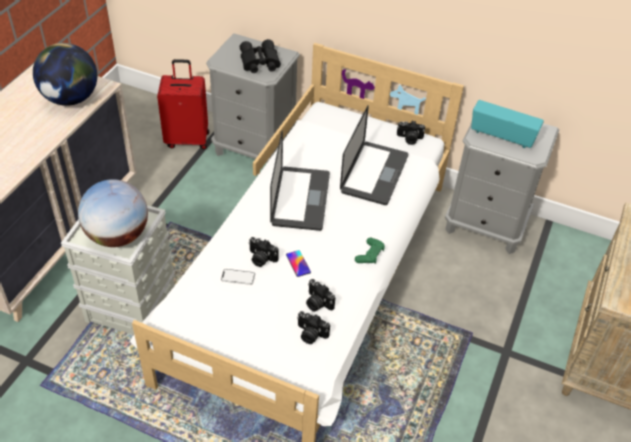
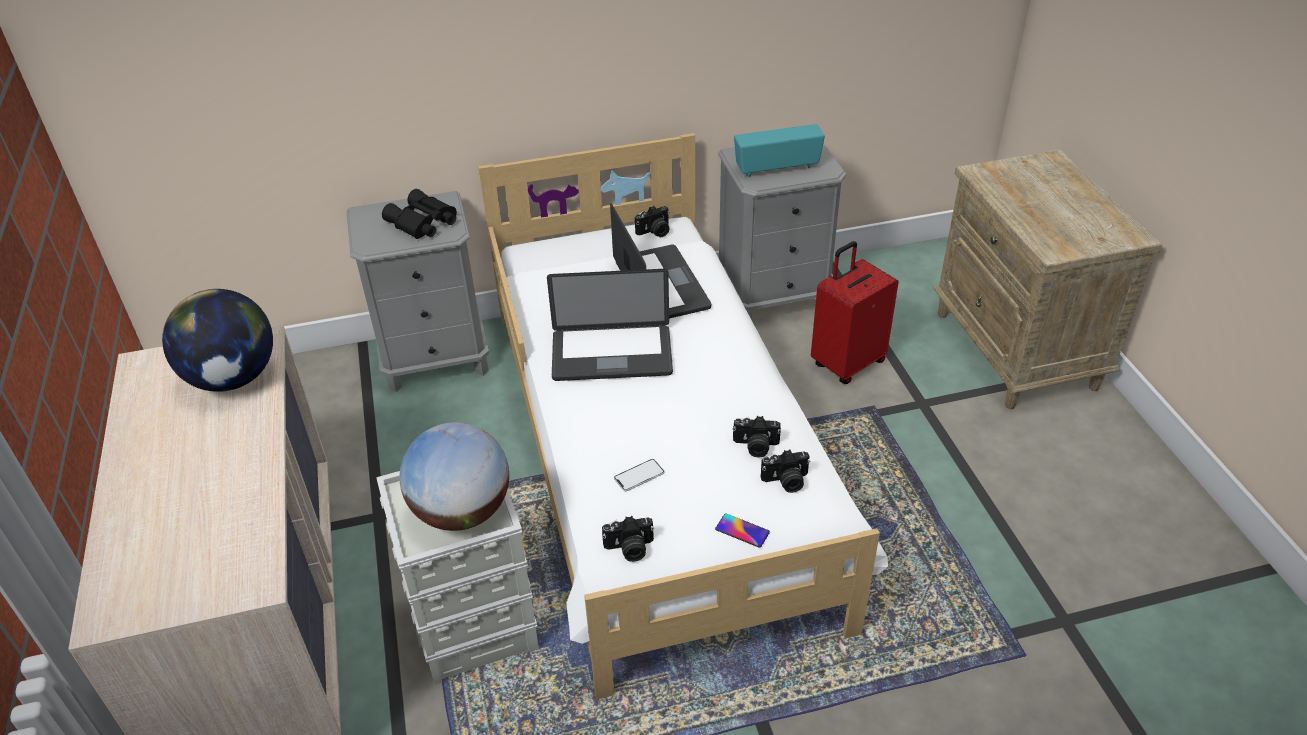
camera: 35 degrees left, 5 degrees down
(187, 139) = (334, 394): red suitcase -> red suitcase (847, 363)
(261, 259) = (641, 441): camera -> camera (629, 549)
(298, 263) = (688, 420): phone -> phone (742, 530)
(300, 199) = (612, 355): laptop -> laptop turned 120 degrees clockwise
(370, 255) = (751, 366): green game controller -> none

